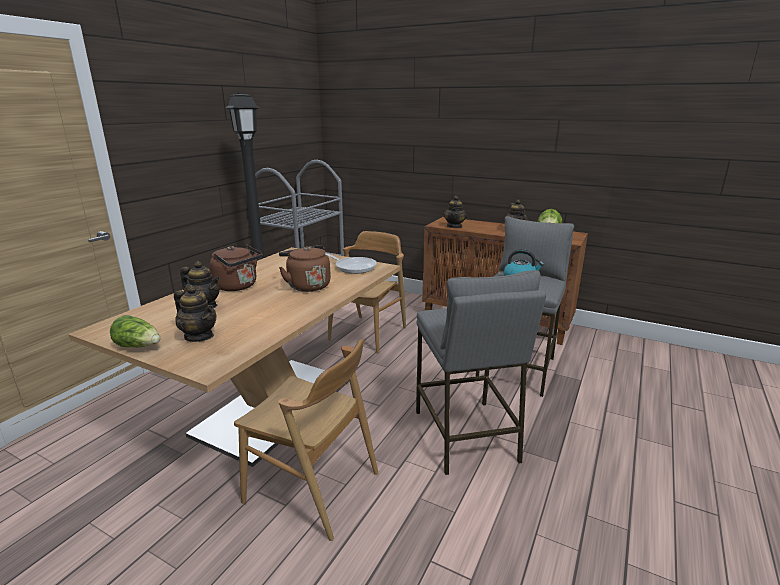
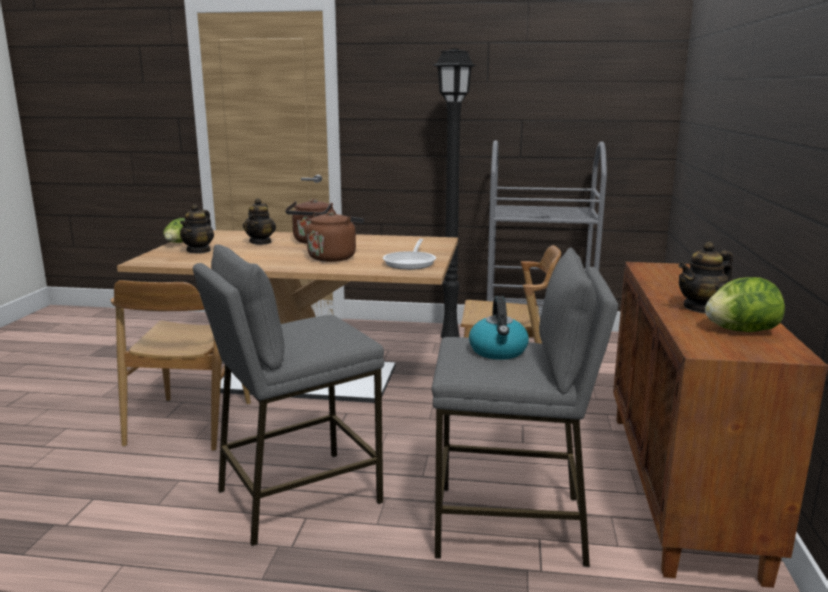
camera: 70 degrees right, 5 degrees down
(454, 226) = (656, 274): teapot -> none

